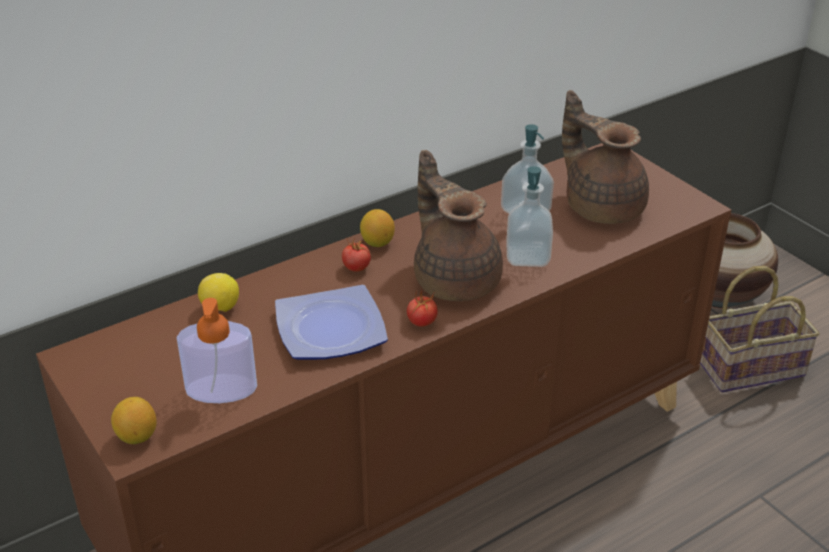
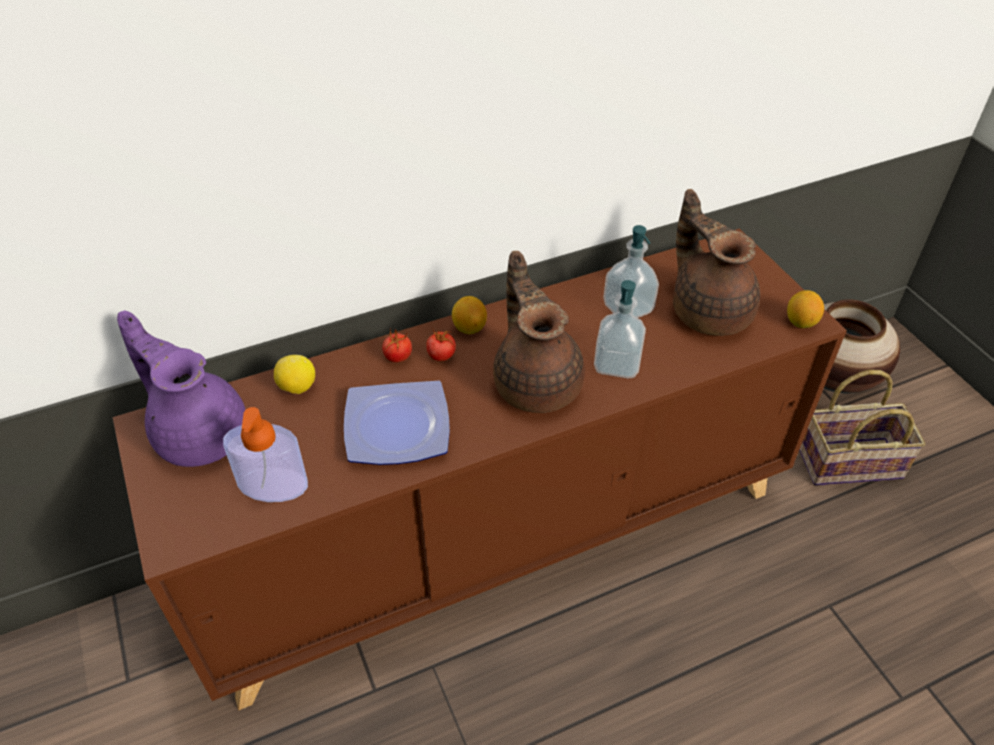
camera: 10 degrees right, 10 degrees up
(132, 356) = (199, 433): none -> purple teapot
(137, 436) = (178, 530): lemon -> lemon (800, 322)
(422, 323) = (490, 431): tomato -> tomato (398, 357)

